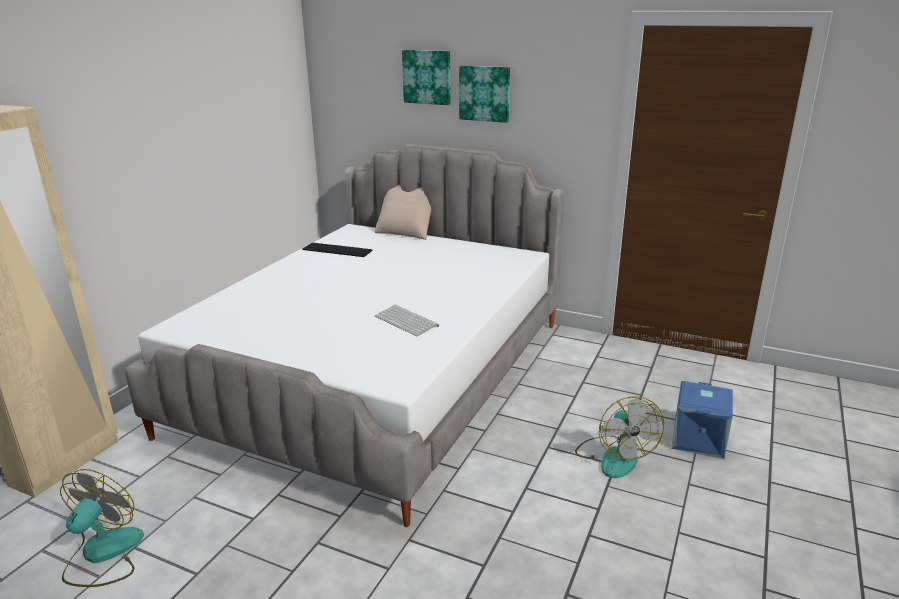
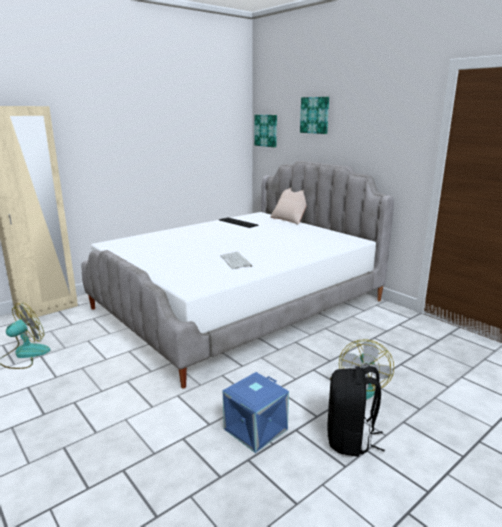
camera: 25 degrees right, 5 degrees down
(485, 93) = (348, 125): picture -> picture (266, 130)
(653, 525) = (350, 439): none -> black backpack
(699, 440) = (438, 396): blue storage box -> blue storage box (256, 430)

